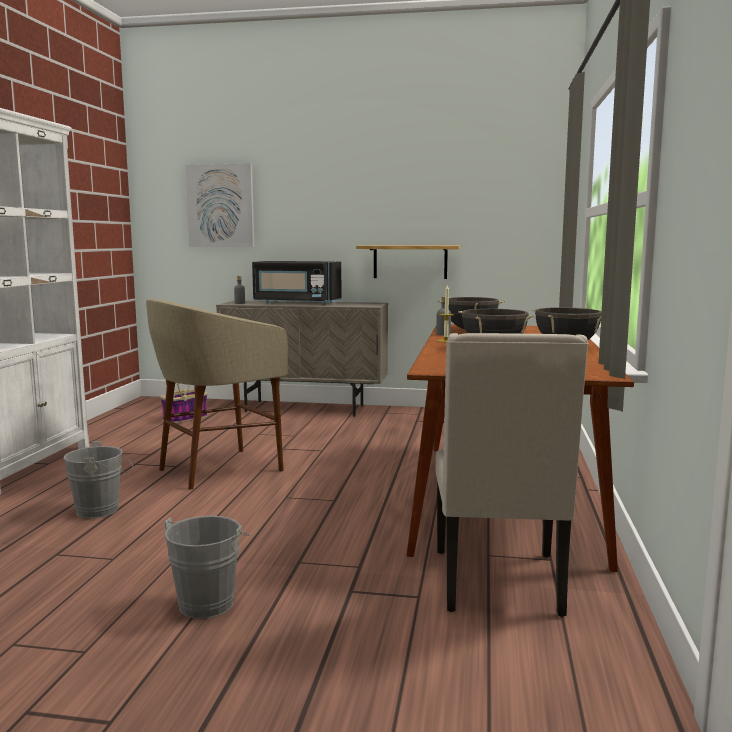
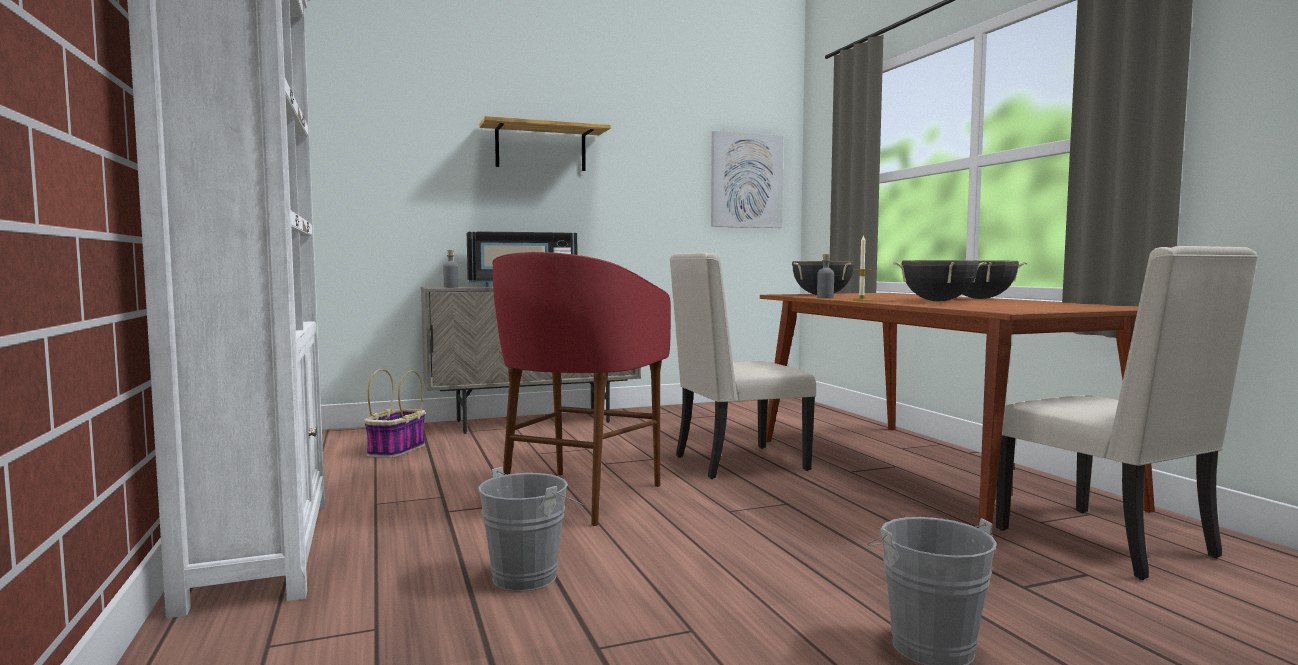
camera: 30 degrees left, 5 degrees down
(219, 469) = (579, 497): beige stool -> red stool
(221, 206) = (400, 158): picture -> picture (746, 181)
(371, 464) = (737, 463): none -> beige chair
(410, 262) = (643, 236): shelf -> shelf (541, 148)

